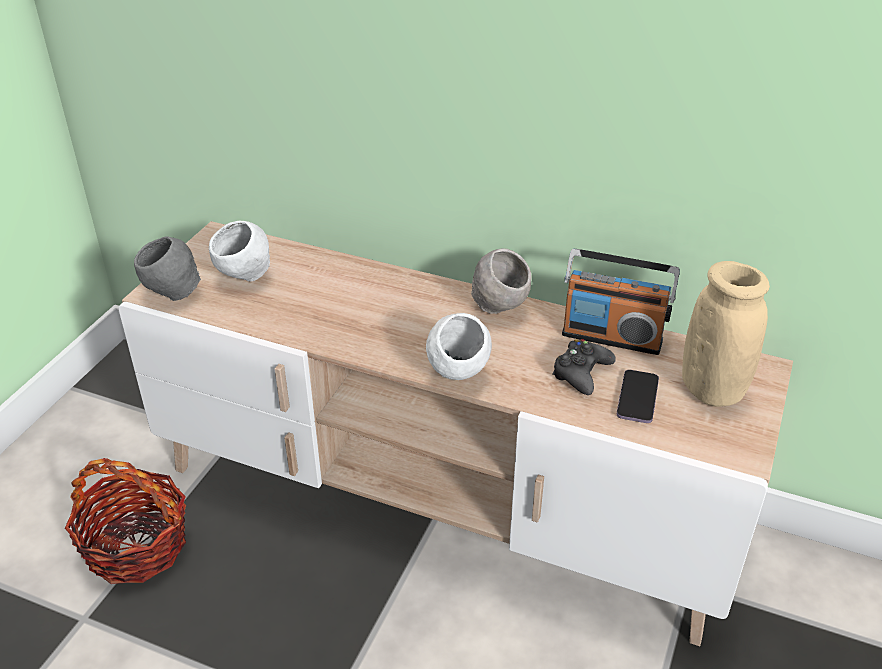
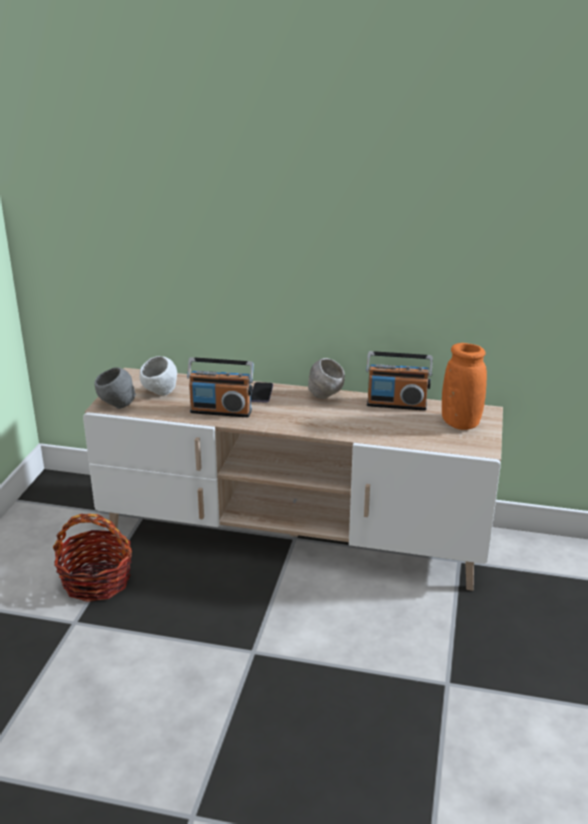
camera: 10 degrees left, 10 degrees down
(326, 321) = (221, 411): none -> radio
(458, 376) = (311, 430): white bowl -> none
(581, 373) = (383, 422): black game controller -> none
(637, 398) = (419, 431): phone -> phone (261, 394)
(712, 390) = (460, 423): beige vase -> orange vase

